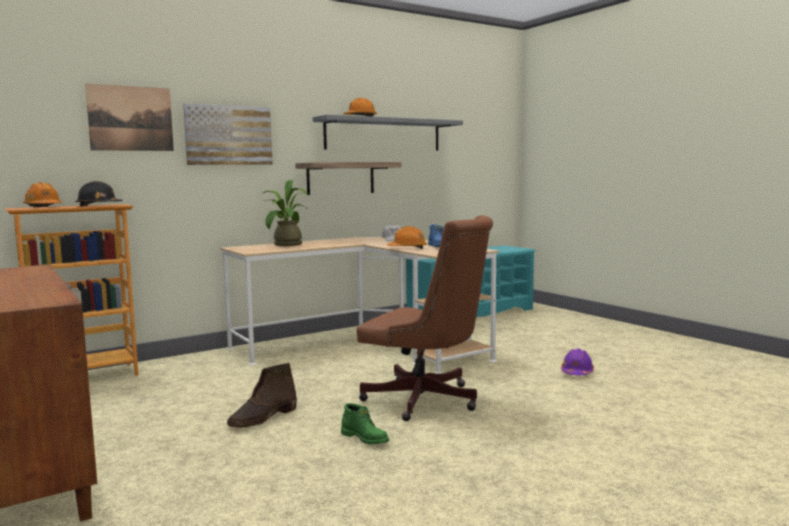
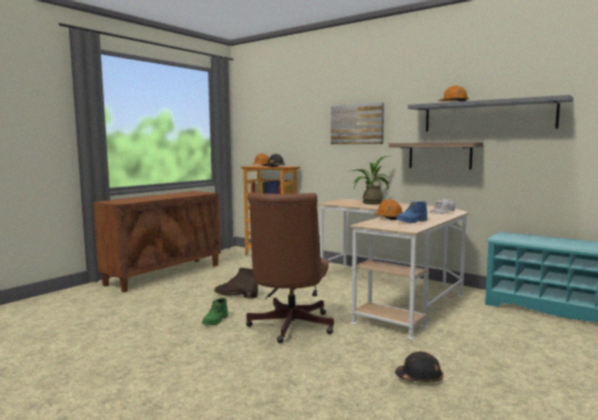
camera: 70 degrees right, 0 degrees up
(131, 118) = (307, 117): picture -> none
(577, 372) = (419, 378): purple hard hat -> black hard hat

